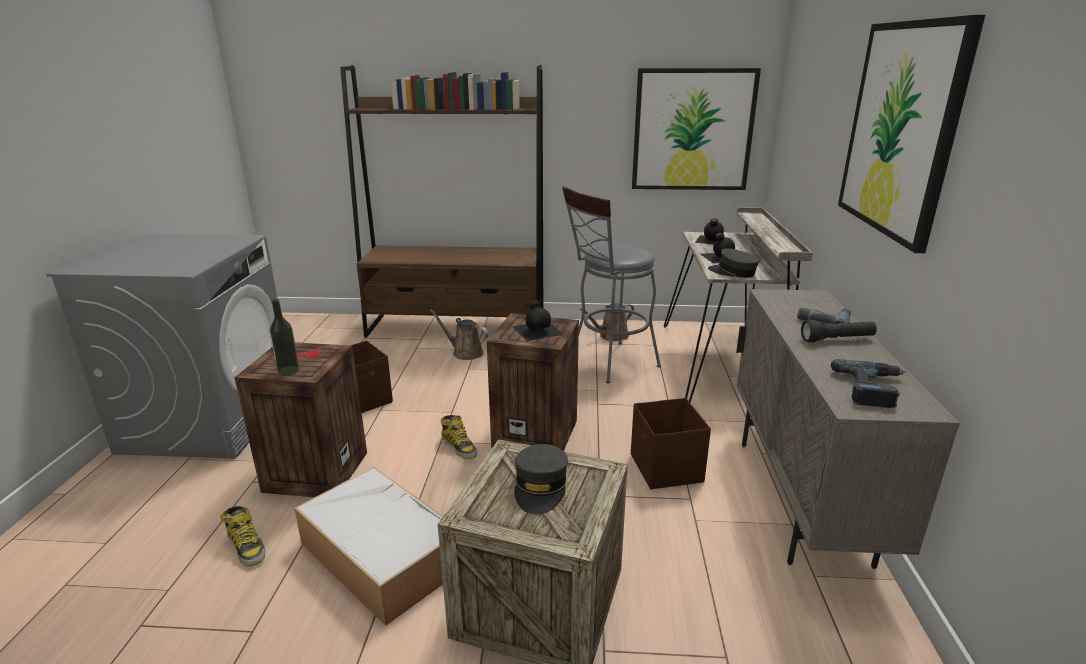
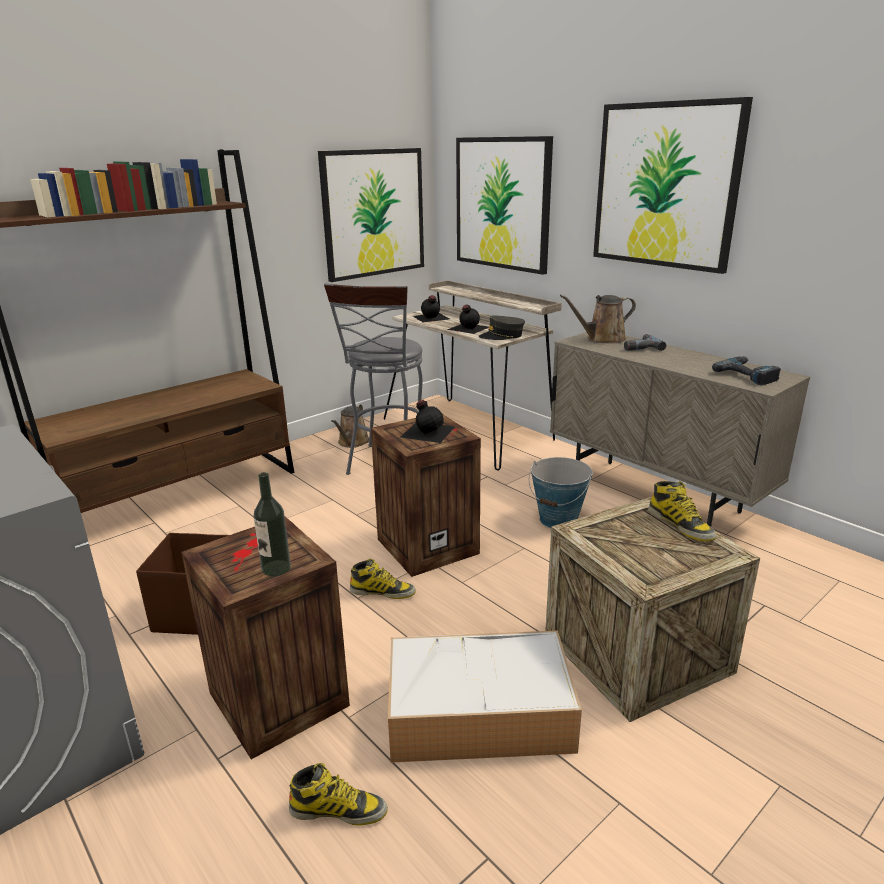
camera: 45 degrees left, 0 degrees up
(465, 353) = (234, 513): brown watering can -> brown watering can (602, 339)
(540, 487) = (647, 538): grey cap -> none
(590, 496) = (681, 525): none -> boot
(666, 469) = (558, 520): brown storage box -> bucket
(804, 133) = (502, 204): none -> picture
(837, 340) = (672, 355): black flashlight -> none

